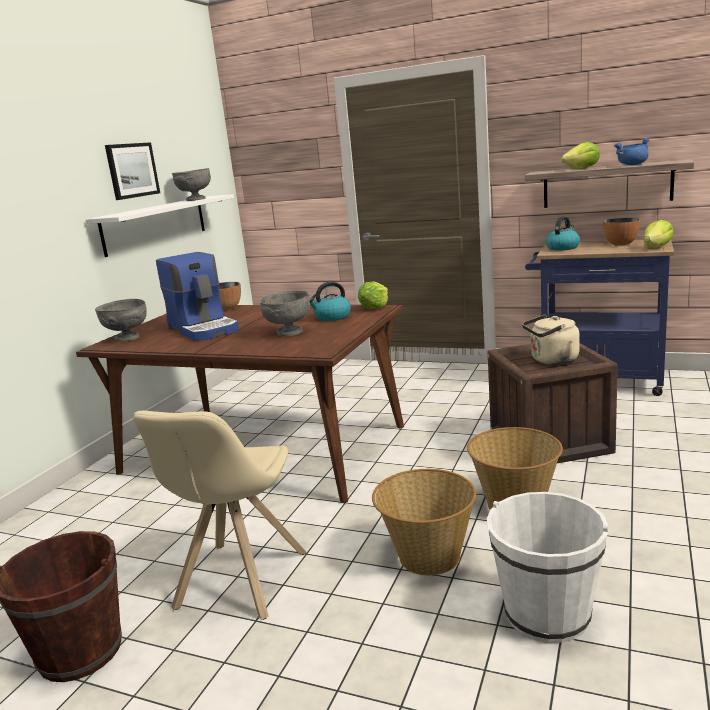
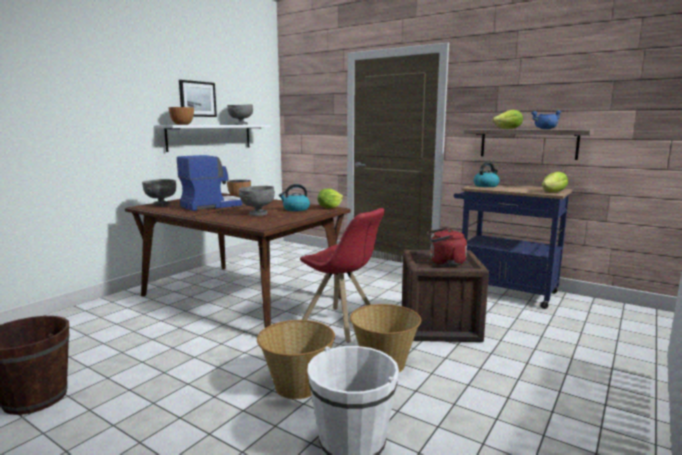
camera: 10 degrees right, 5 degrees down
(204, 329) = (211, 205): coffee machine -> coffee machine turned 105 degrees counterclockwise
(240, 580) = (164, 375): beige chair -> none
(426, 463) = (341, 324): none -> red chair
(551, 360) = (444, 263): beige kettle -> red kettle
(620, 244) = (530, 188): bowl -> bowl (182, 124)

